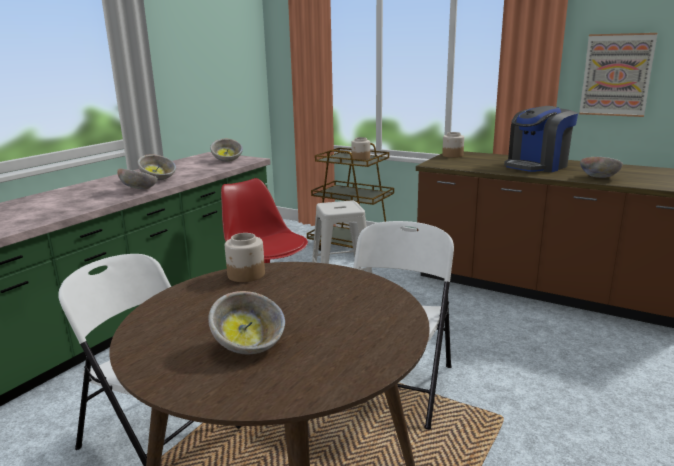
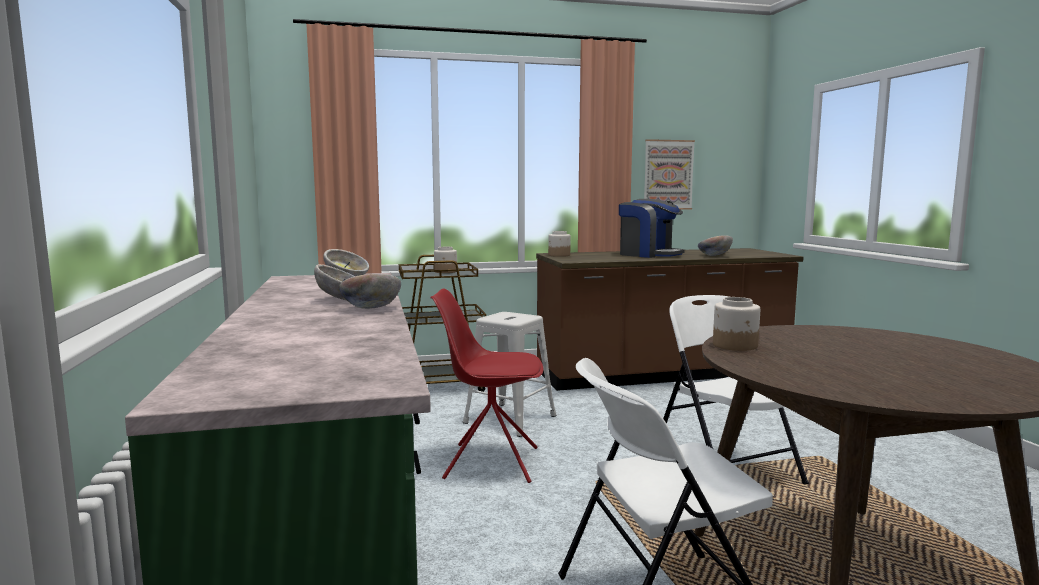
camera: 45 degrees left, 10 degrees down
(250, 346) = (923, 371): bowl -> none
(537, 166) = (649, 254): coffee machine -> coffee machine turned 60 degrees counterclockwise

